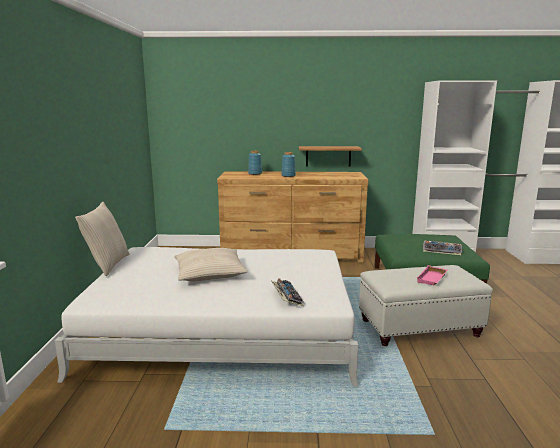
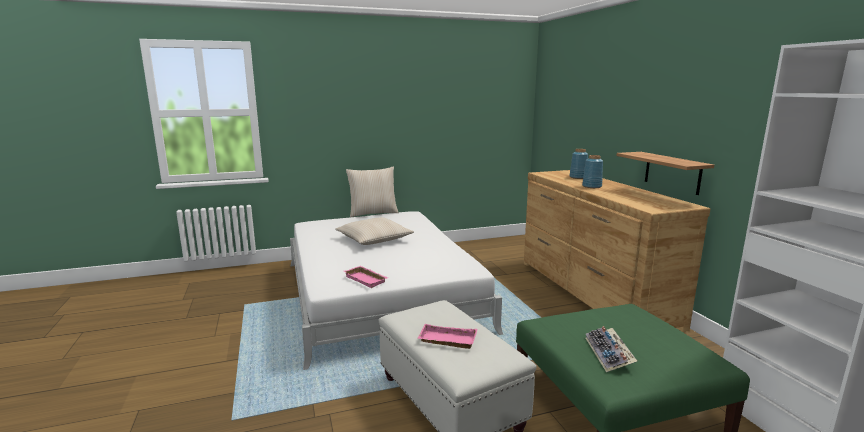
camera: 70 degrees right, 0 degrees up
(286, 297) = (337, 269): keyboard -> none
(320, 287) = (367, 279): none -> pink tray

